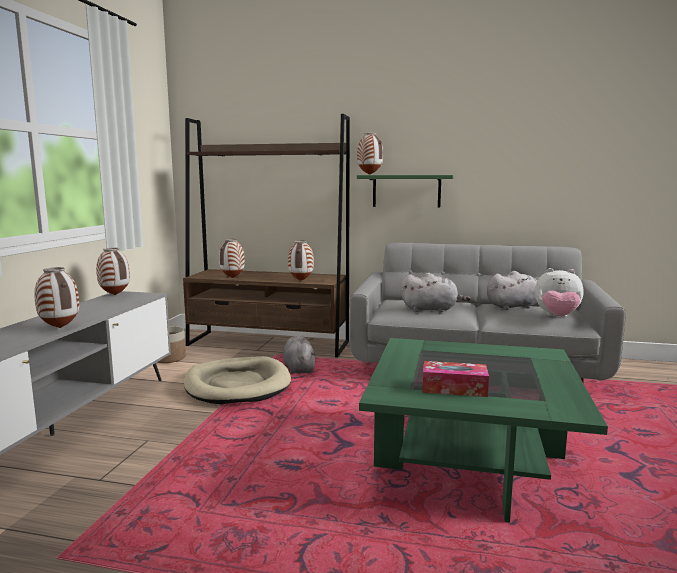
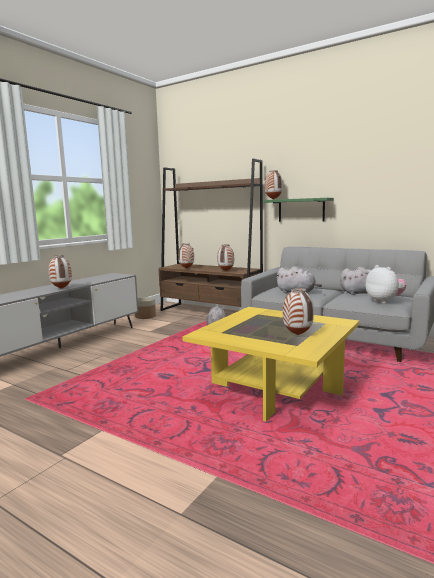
camera: 20 degrees right, 0 degrees up
(115, 295) = (108, 274): vase -> vase (298, 335)
(237, 385) = (172, 333): beige dog bed -> none
(454, 388) = (248, 334): tissue box -> none
(470, 463) = (274, 389): green coffee table -> yellow coffee table
(557, 317) = (384, 301): plush toy -> plush toy turned 150 degrees counterclockwise

